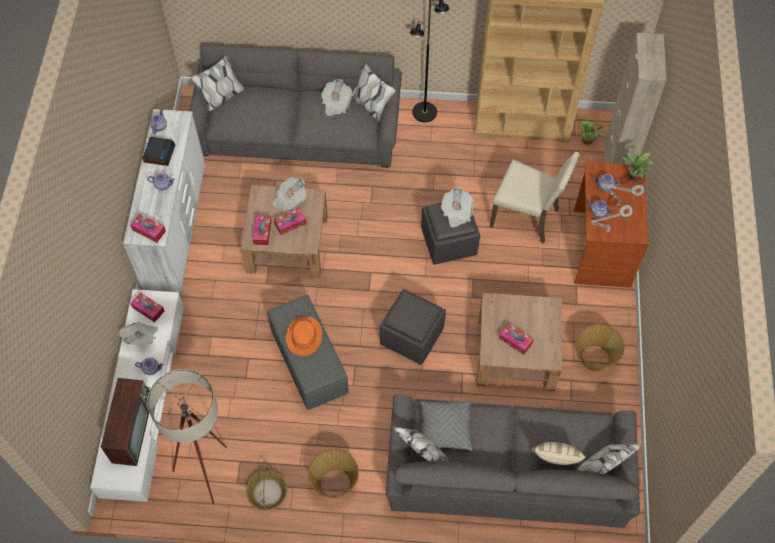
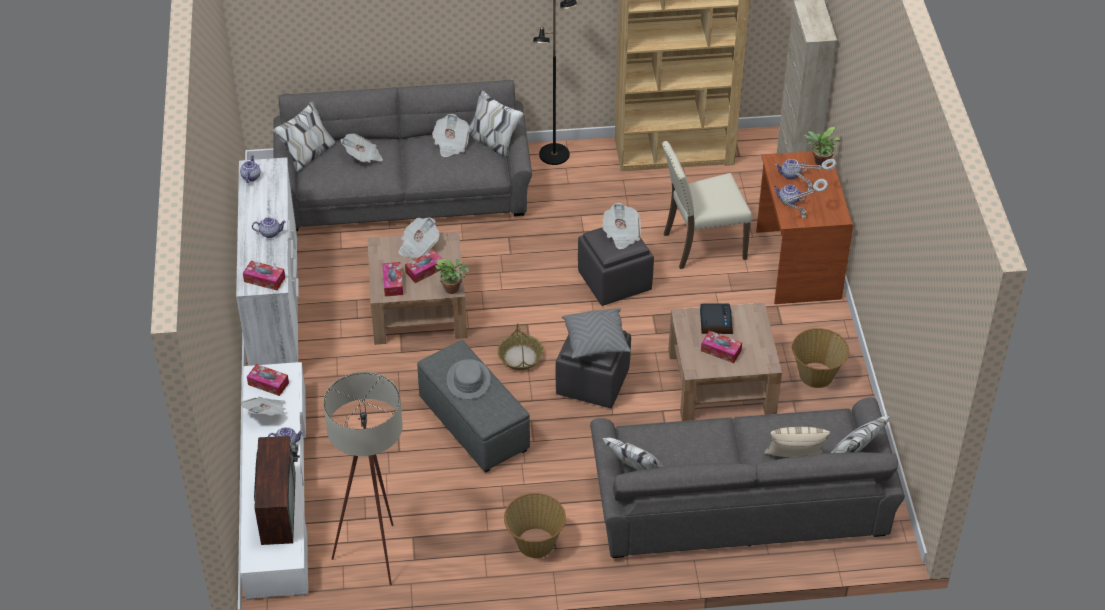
camera: 10 degrees left, 15 degrees down
(159, 153) = (257, 203): alarm clock -> alarm clock (715, 322)
(263, 106) = (363, 157): none -> newspaper
(267, 492) = (454, 564): basket -> basket (520, 357)
(304, 336) = (468, 380): orange hat -> grey hat
(445, 429) = (660, 447): grey pillow -> grey pillow (596, 341)
(526, 217) = (702, 245): beige chair -> beige chair turned 150 degrees clockwise
(588, 141) = (757, 160): potted plant -> potted plant (453, 289)

